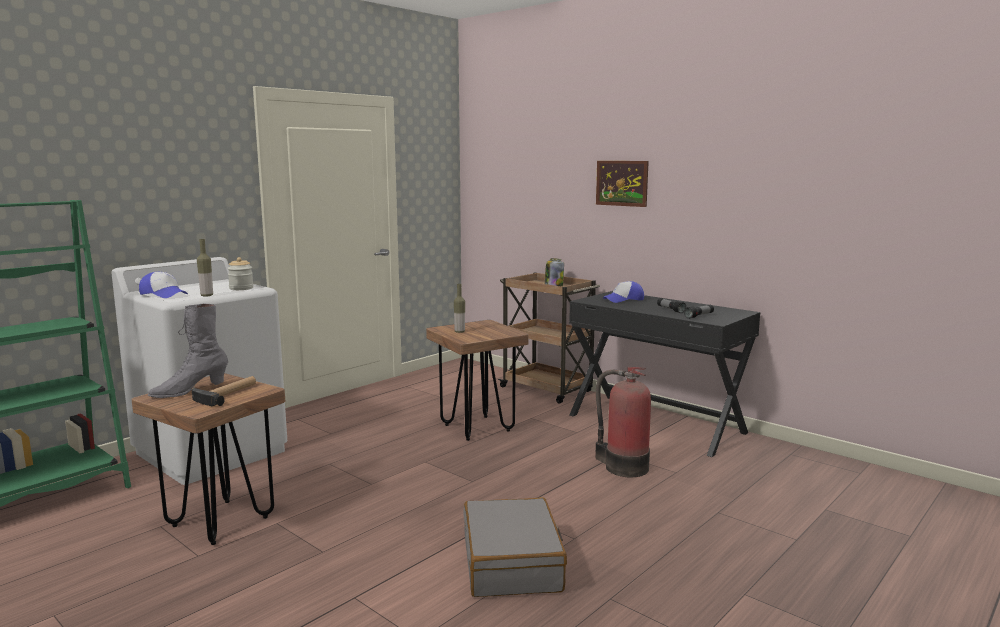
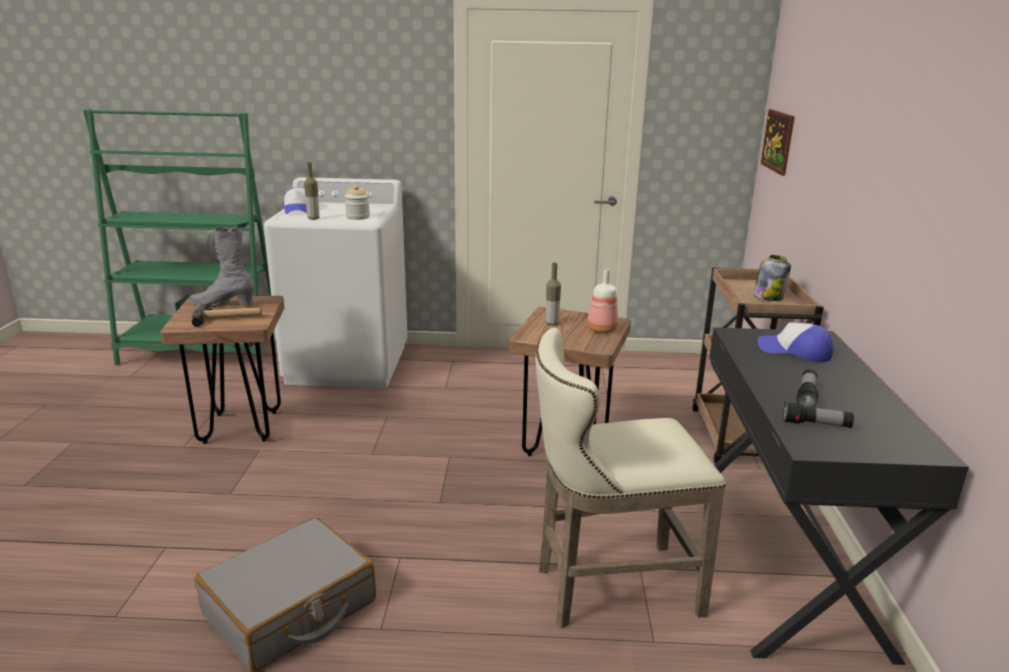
camera: 50 degrees right, 10 degrees up
(492, 327) = (601, 330): none -> bottle
(622, 183) = (878, 153): picture -> picture (778, 141)
(623, 467) = (607, 588): fire extinguisher -> beige stool

